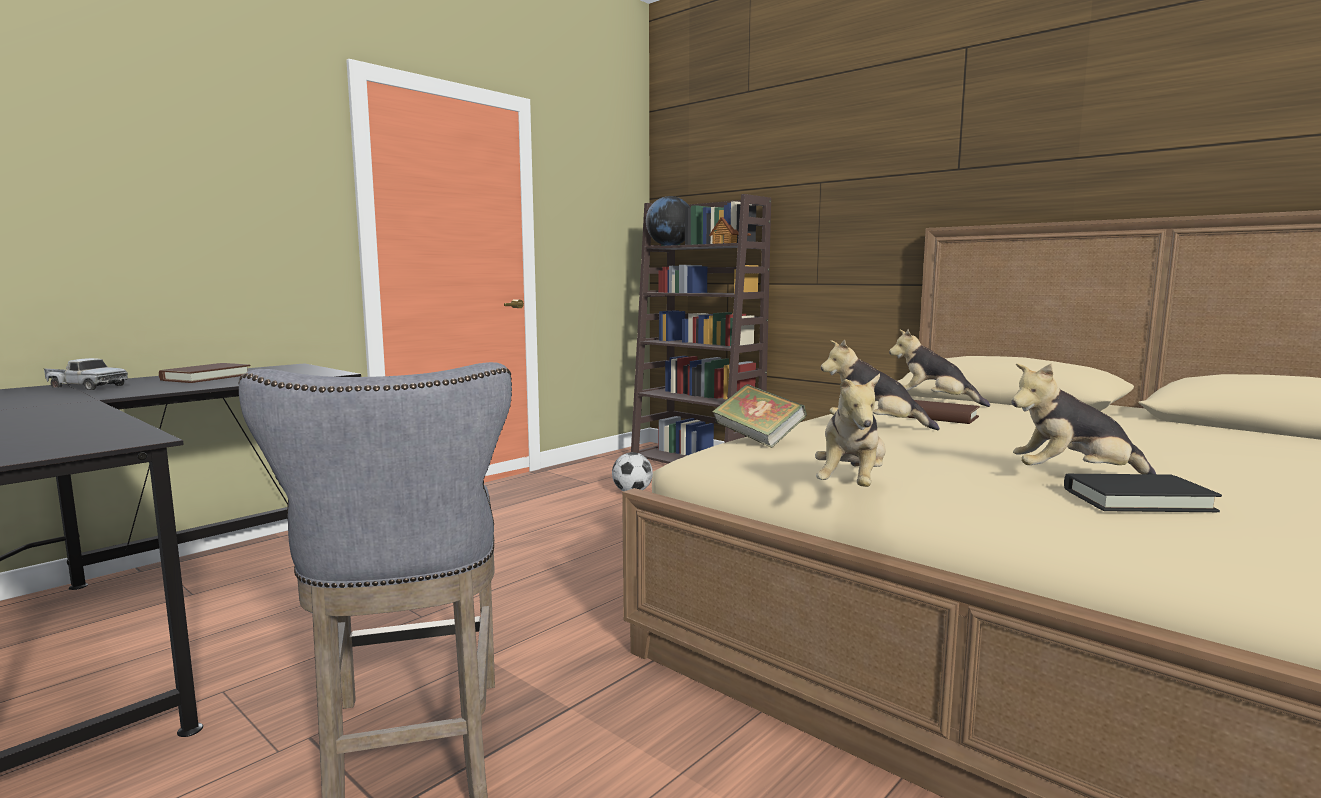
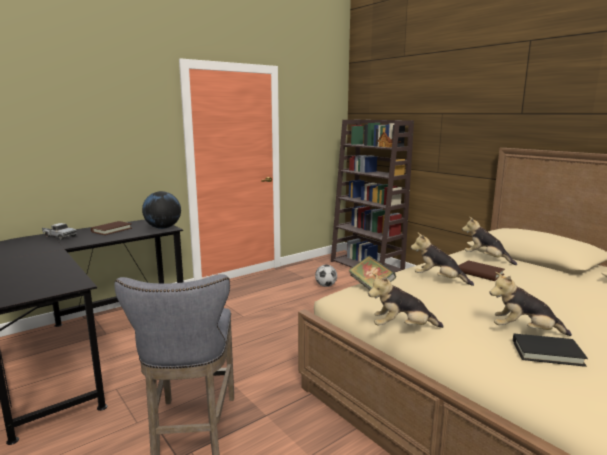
camera: 10 degrees right, 5 degrees up
(669, 246) = (356, 144): globe -> globe (163, 227)
(851, 486) = (402, 328): plush toy -> plush toy turned 60 degrees clockwise

